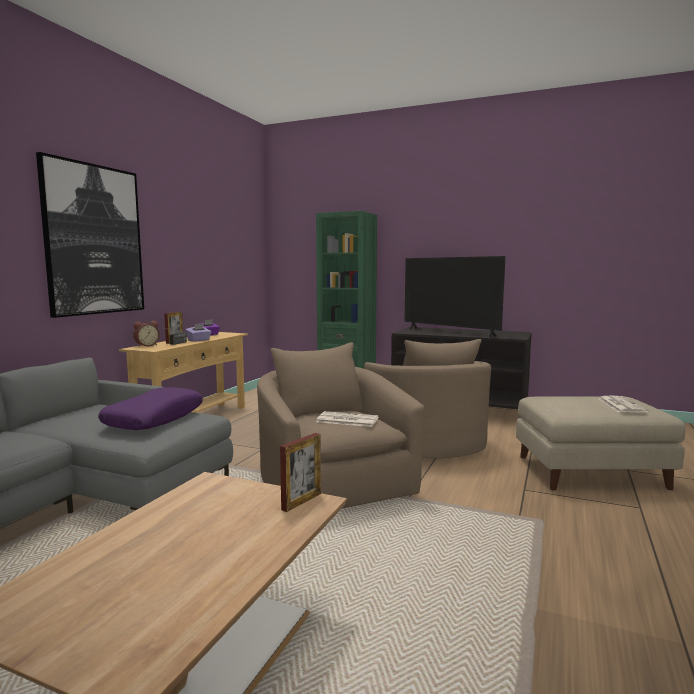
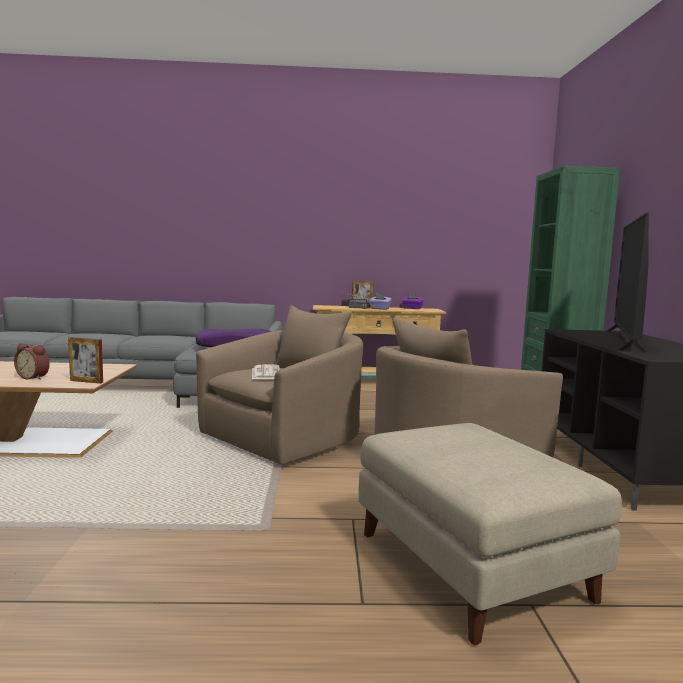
camera: 65 degrees right, 0 degrees up
(94, 240) = (302, 219): picture -> none
(146, 345) = (334, 306): alarm clock -> alarm clock (34, 377)
(620, 405) = (488, 463): newspaper -> none

